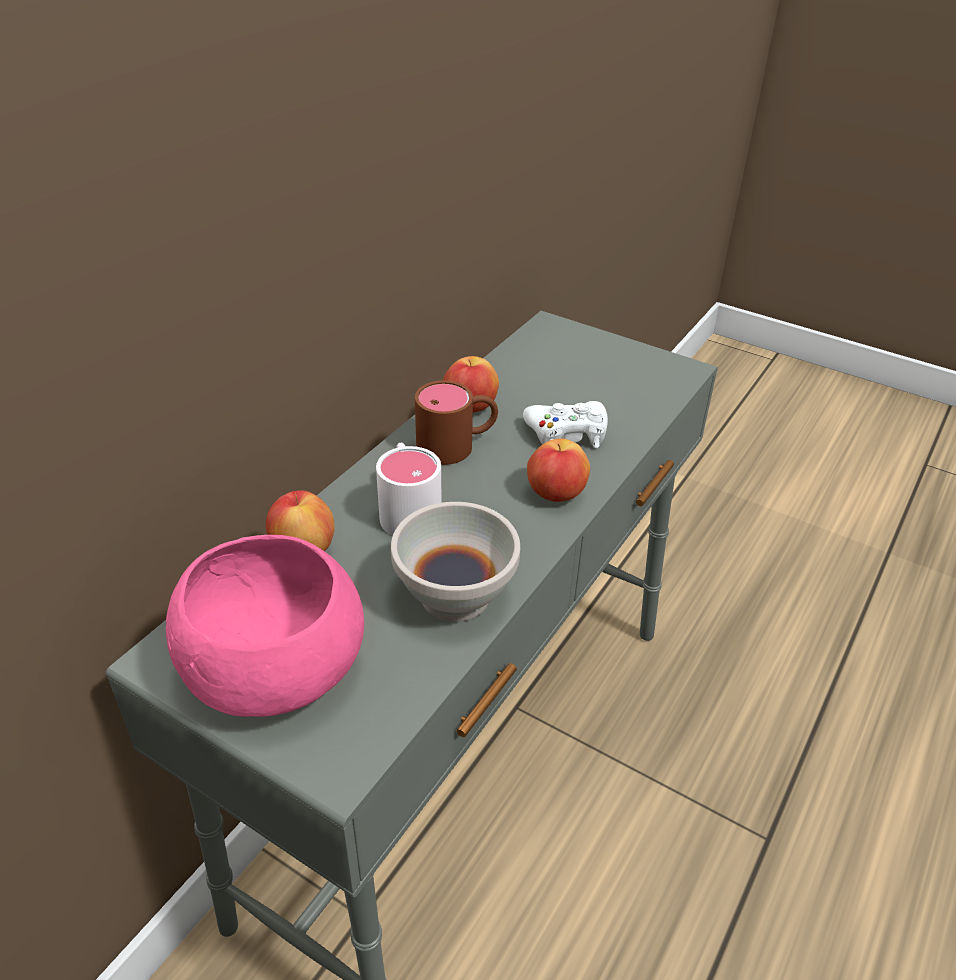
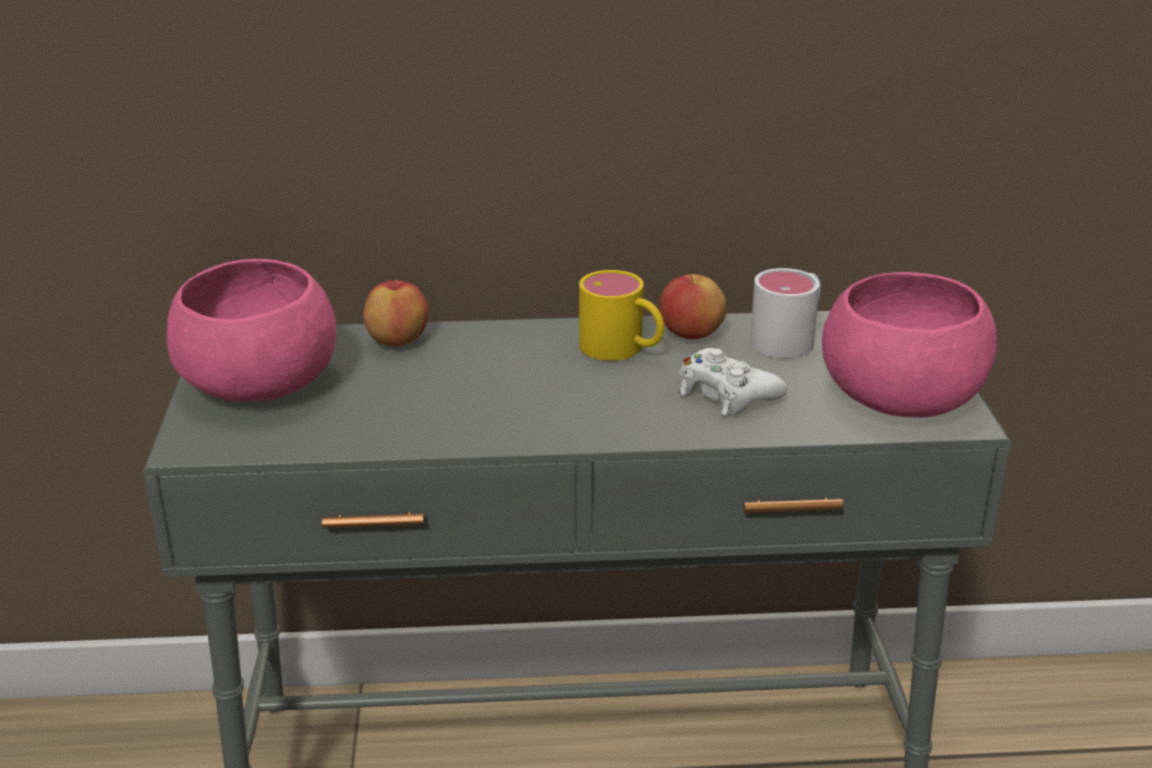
camera: 55 degrees right, 10 degrees down
(408, 508) = (503, 361): white mug -> white mug (790, 337)
(457, 445) = (623, 349): brown mug -> yellow mug
(457, 596) = (421, 424): white bowl -> none
(556, 493) = (622, 420): apple -> none
(636, 373) = (899, 395): none -> pink bowl

